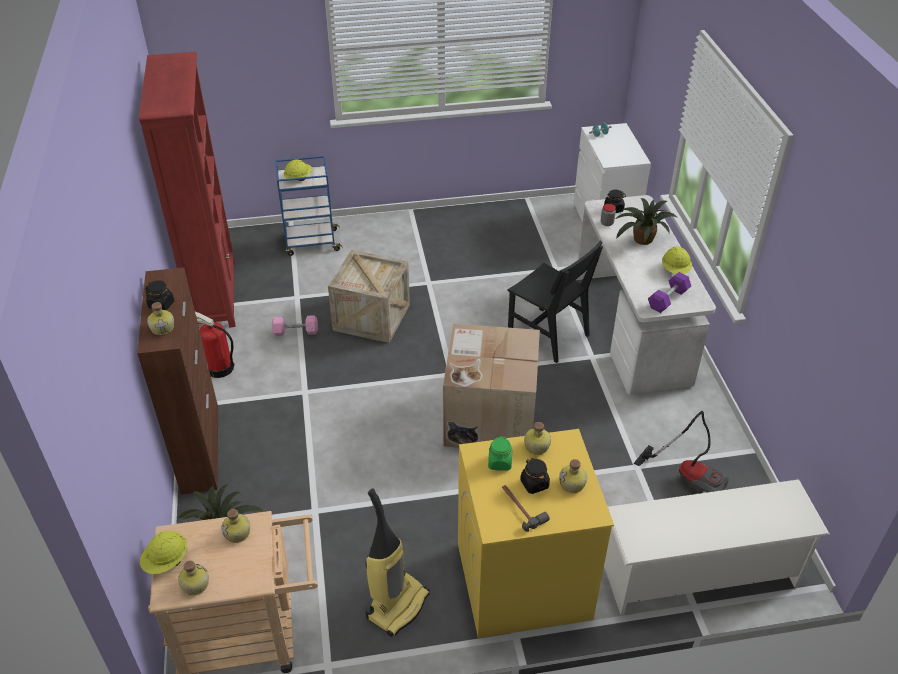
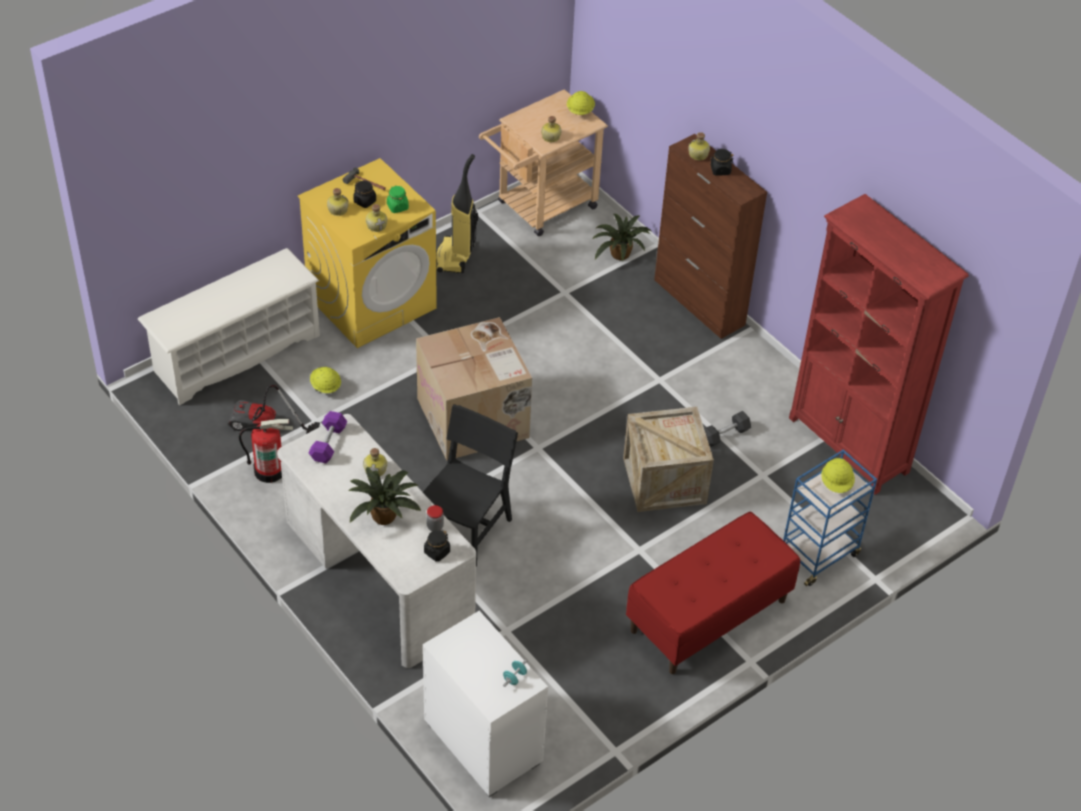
camera: 150 degrees right, 5 degrees up
(194, 585) = (550, 106): bottle -> bottle (376, 469)
(219, 368) = (757, 372): fire extinguisher -> fire extinguisher (270, 470)
(296, 331) = (725, 435): pink dumbbell -> grey dumbbell
(415, 235) = (708, 616): none -> red bench
(548, 335) = (466, 531): black chair -> black chair turned 105 degrees clockwise
(675, 270) = (333, 484): yellow hard hat -> yellow hard hat (325, 386)

